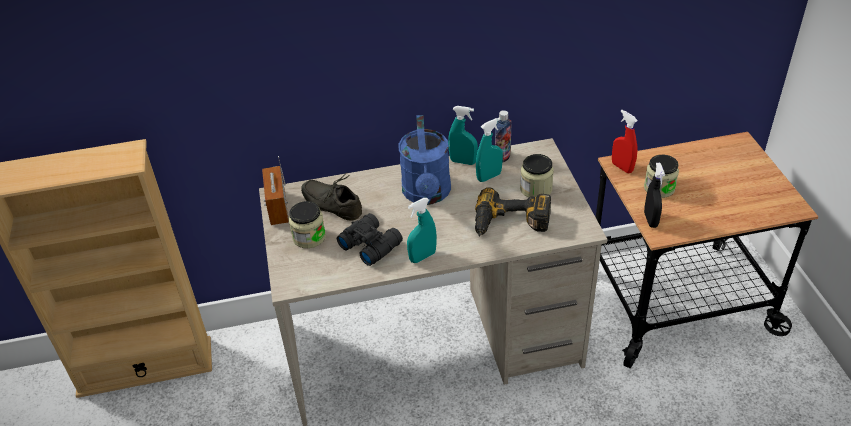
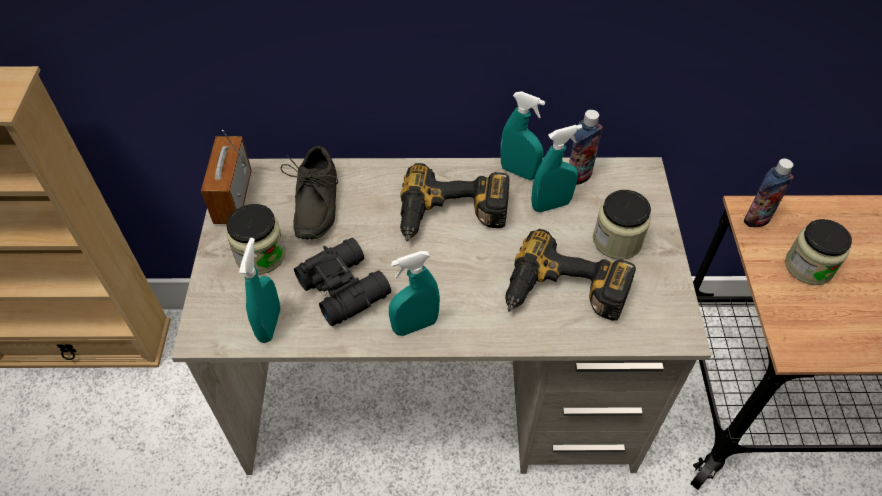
camera: 10 degrees right, 10 degrees up
(329, 273) = (269, 325): none -> turquoise spray bottle
(333, 203) = (313, 205): grey shoe -> grey shoe turned 135 degrees counterclockwise
(427, 194) = (452, 217): blue watering can -> power drill
(622, 167) = (757, 219): red spray bottle -> bottle
(650, 220) = (785, 320): black spray bottle -> none

